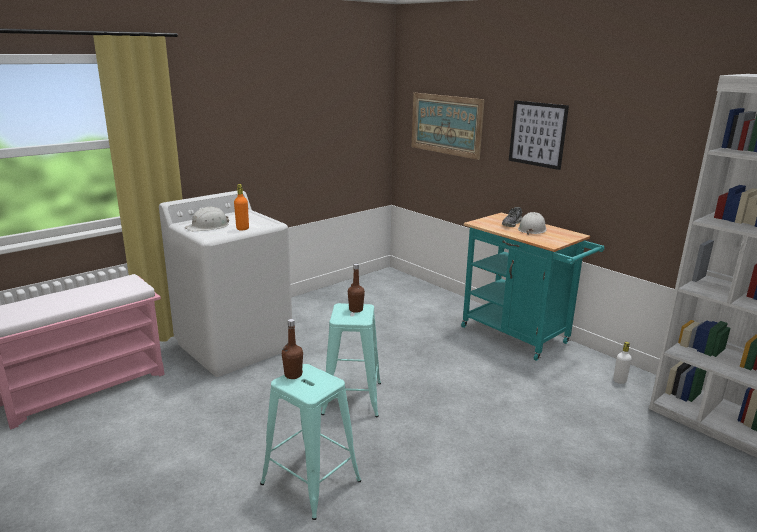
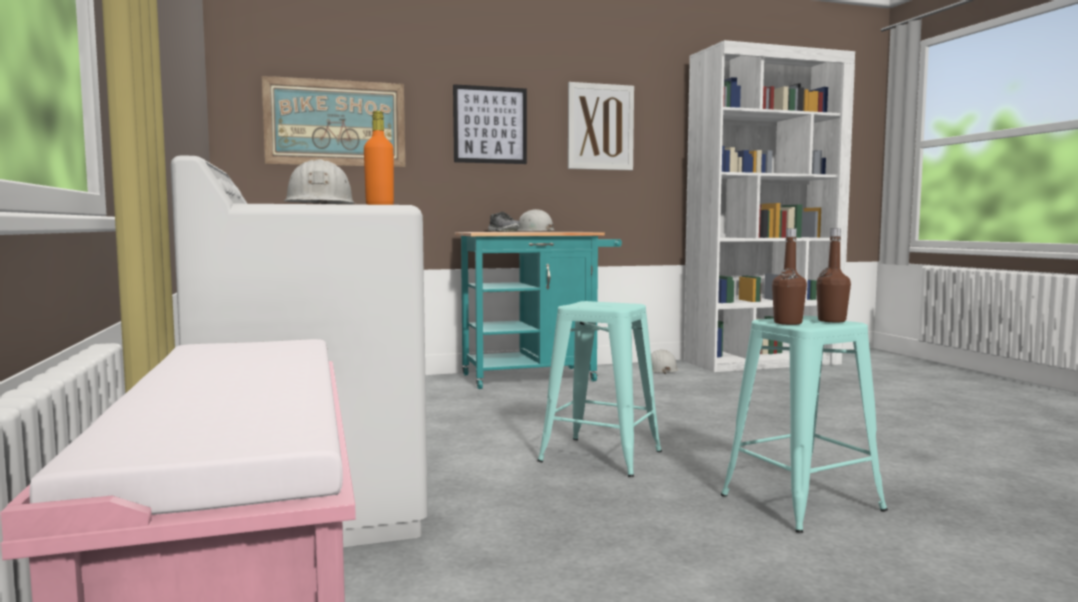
camera: 65 degrees left, 15 degrees down
(356, 310) = (593, 304): brown bottle -> brown bottle (831, 321)
(619, 381) = (661, 369): white bottle -> white hard hat
(631, 145) = (600, 127): none -> picture

